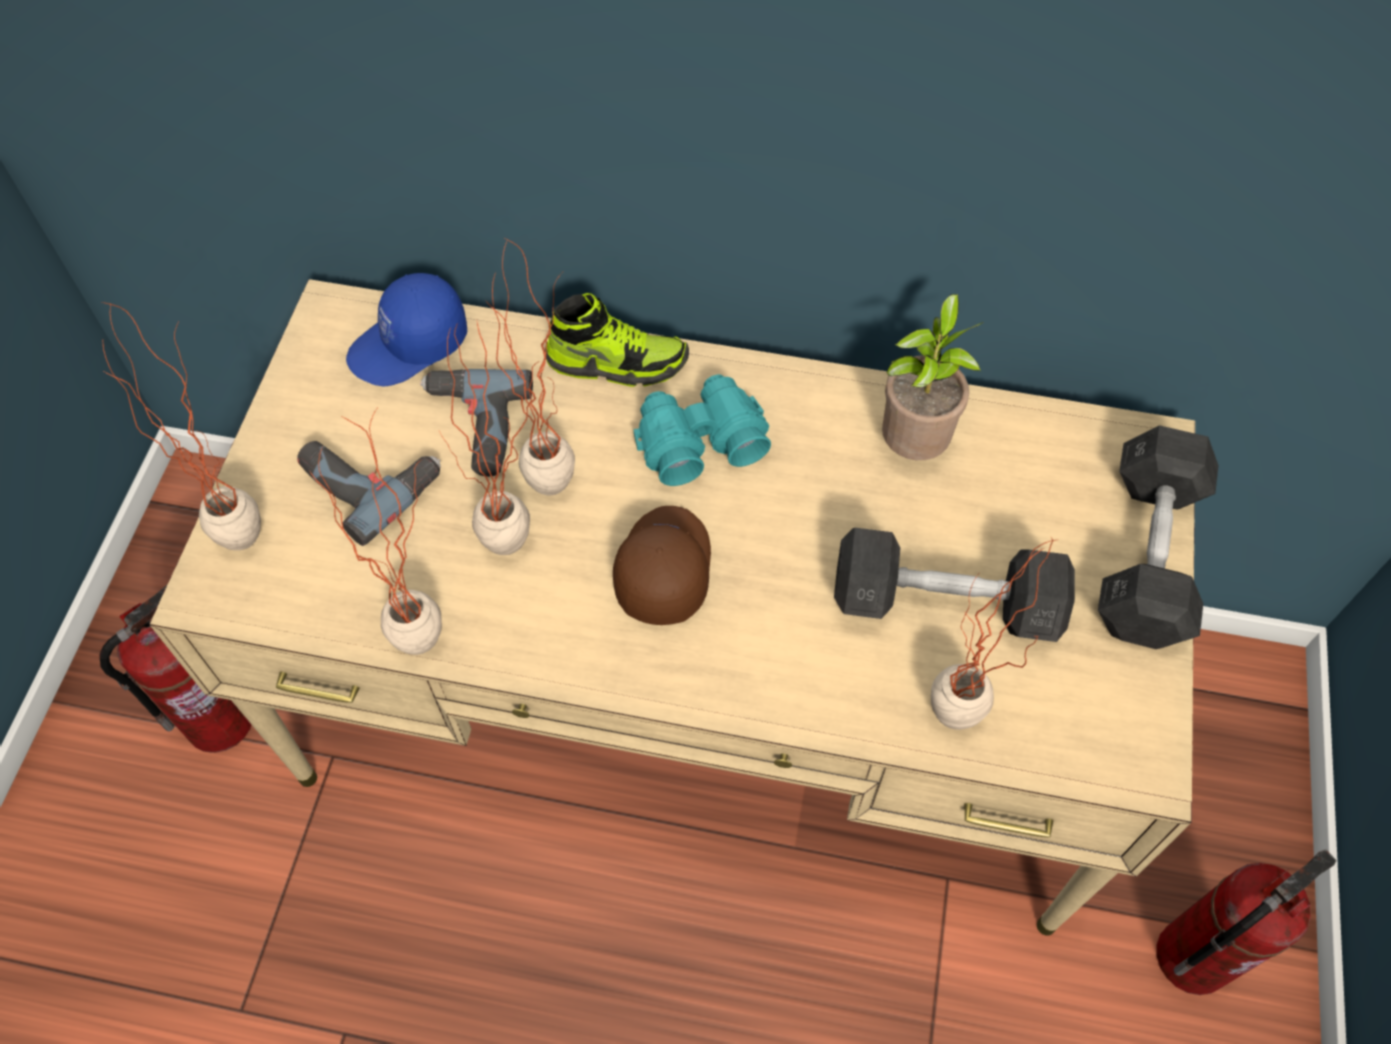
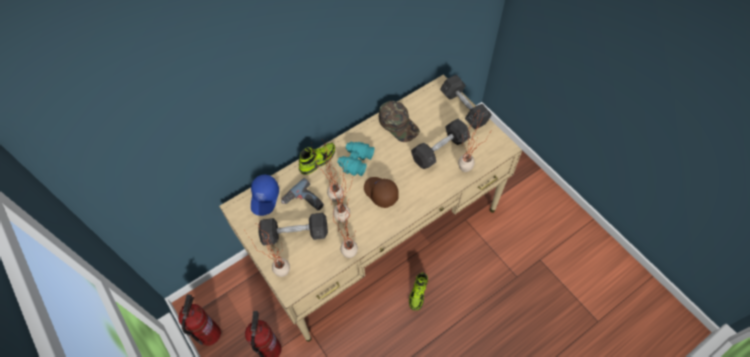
camera: 45 degrees left, 0 degrees up
(369, 480) = (295, 234): power drill -> grey dumbbell
(633, 933) = (418, 293): none -> shoe
(914, 445) = (398, 124): potted plant -> green cap
(1191, 955) = (521, 190): fire extinguisher -> fire extinguisher (209, 334)

